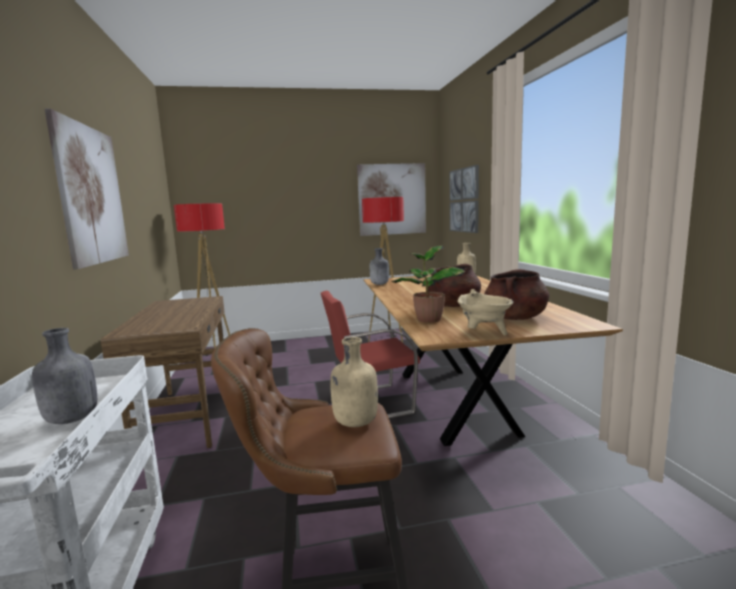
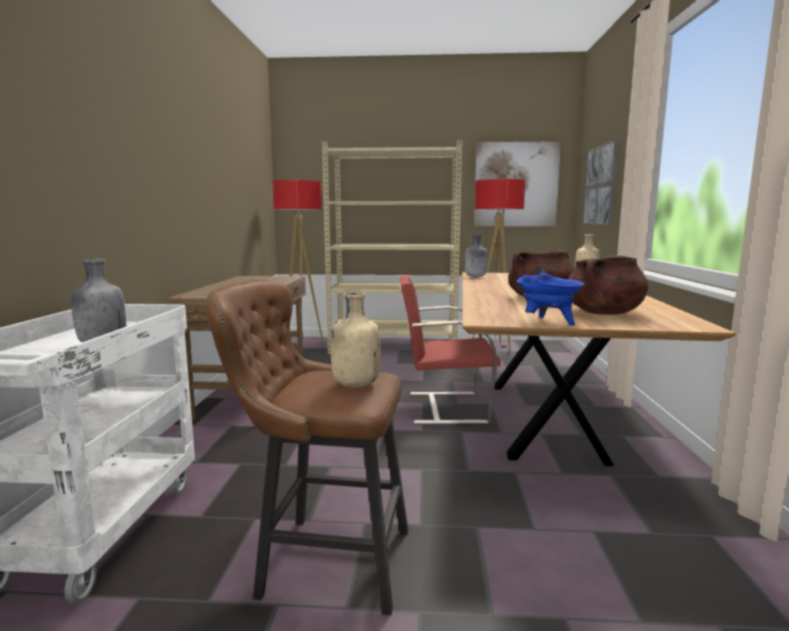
camera: 15 degrees right, 0 degrees up
(91, 195) = (177, 159): picture -> none
(301, 346) = (394, 346): none -> beige bookcase
(428, 320) = (496, 307): potted plant -> none
(484, 334) = (548, 322): beige cooking pot -> blue cooking pot

